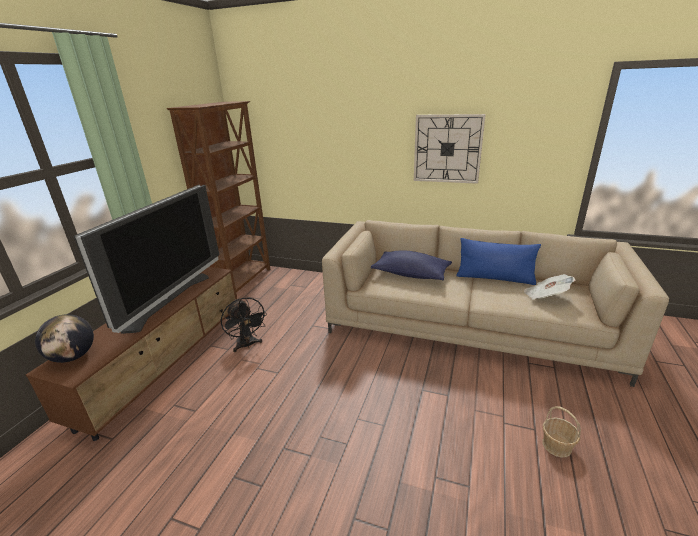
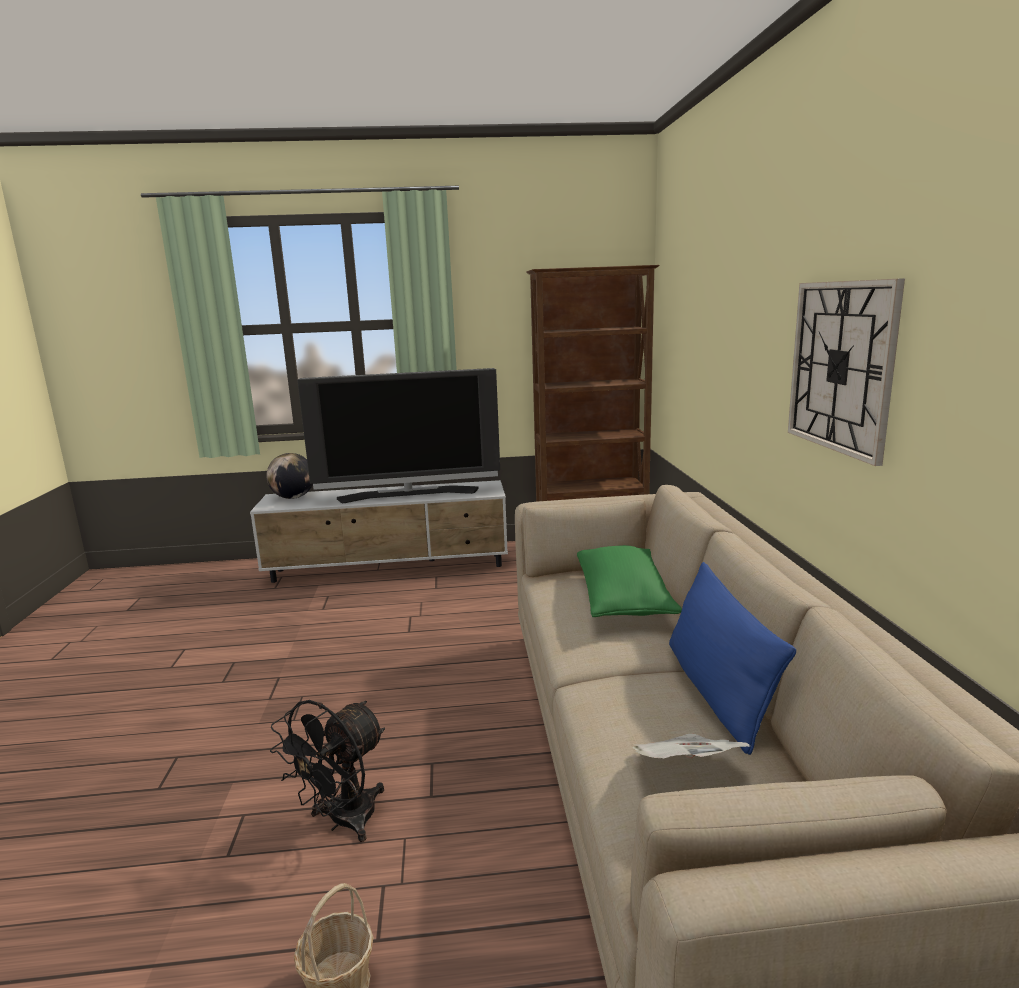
camera: 65 degrees right, 10 degrees down
(167, 363) = (390, 568): brown tv stand -> white tv stand
(247, 345) = (451, 595): black fan -> black fan (343, 822)
(411, 274) = (623, 600): blue pillow -> green pillow

